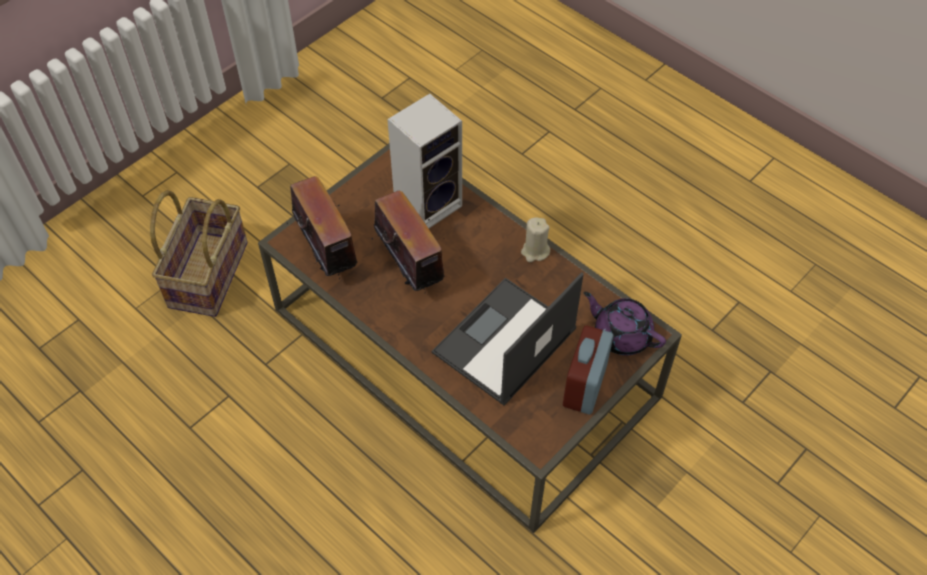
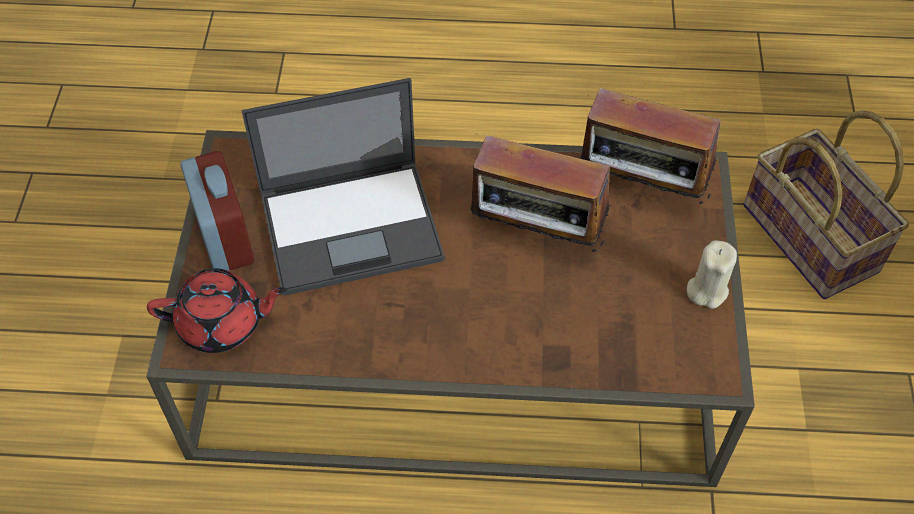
camera: 140 degrees right, 0 degrees up
(429, 203) = (604, 329): speaker -> none
(503, 342) = (353, 225): laptop -> laptop turned 75 degrees clockwise
(535, 251) = (413, 358): beige candle -> beige candle (707, 290)
(621, 334) = (222, 323): purple teapot -> red teapot

